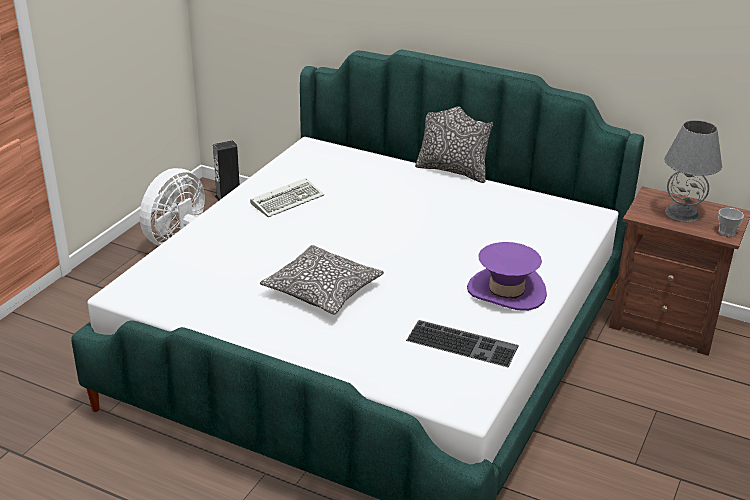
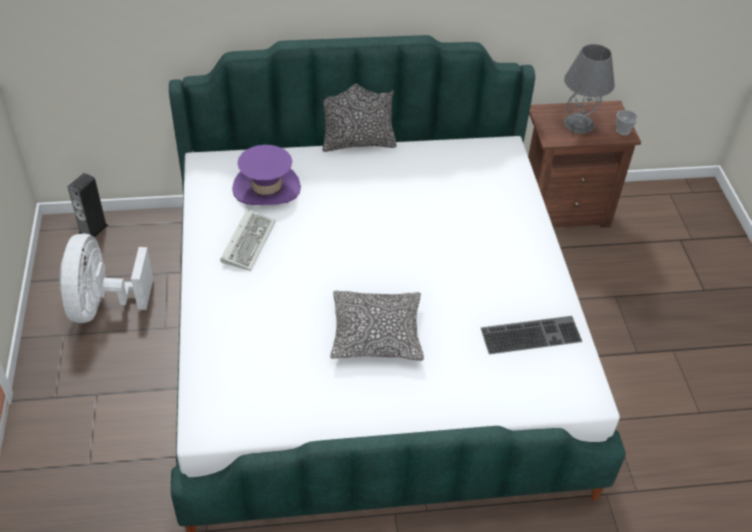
camera: 35 degrees left, 15 degrees up
(506, 291) = (515, 262): purple hat -> purple hat (266, 187)

